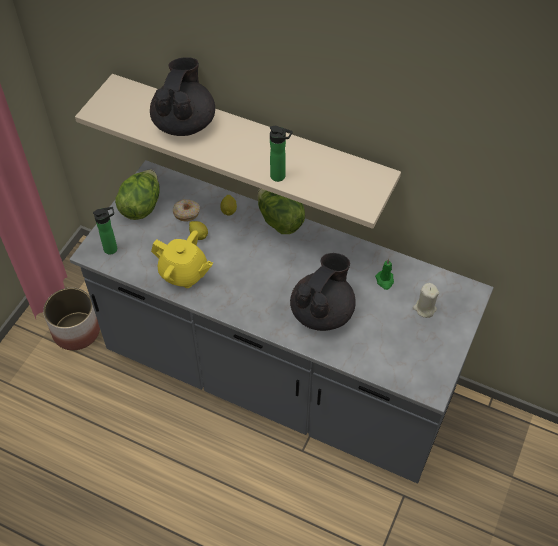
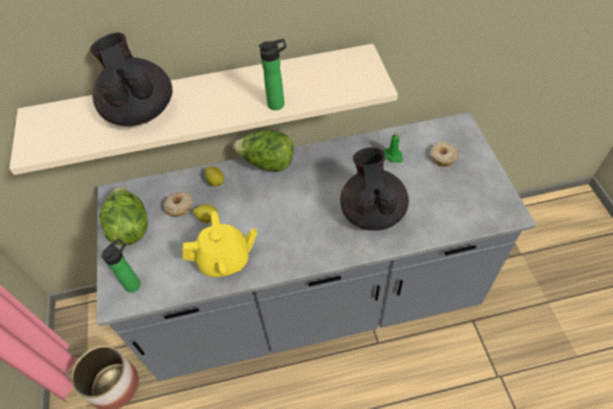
camera: 35 degrees left, 0 degrees up
(424, 308) = (442, 157): beige candle -> donut

